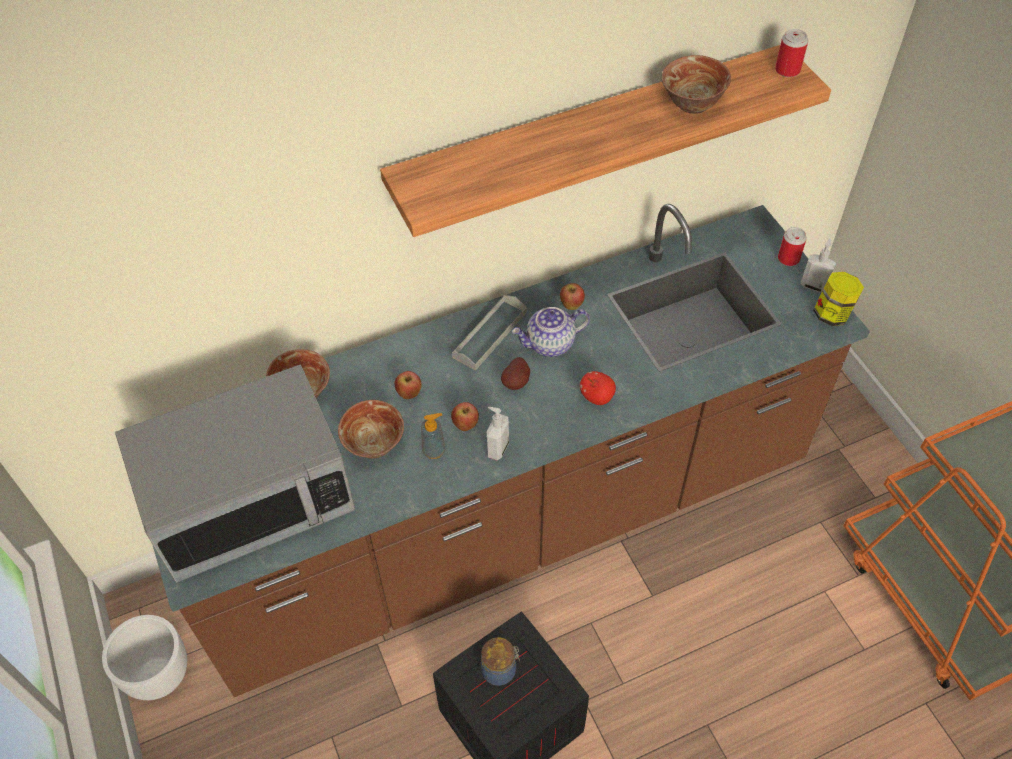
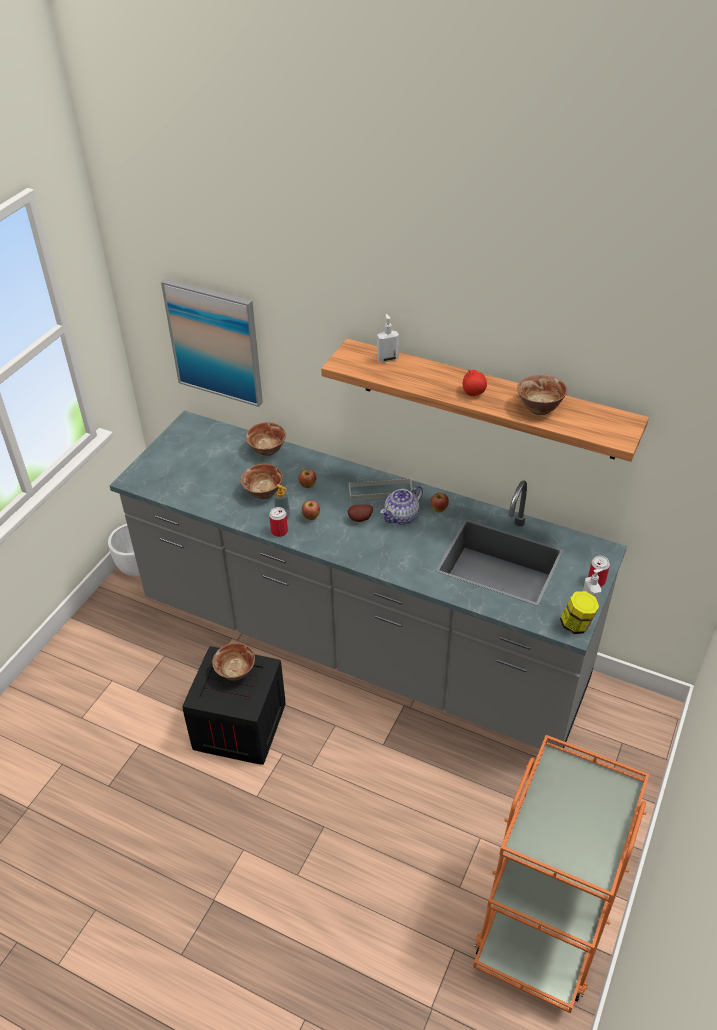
camera: 50 degrees right, 10 degrees down
(149, 300) = (215, 342): none -> picture
(251, 499) = (189, 473): microwave -> none
(497, 448) = (309, 537): soap dispenser -> soap dispenser (387, 359)
(500, 670) = (236, 672): jar -> bowl
(508, 522) = (360, 644): brown counter -> grey counter
(550, 344) = (401, 517): teapot -> teapot turned 75 degrees counterclockwise
(597, 397) = (387, 556): apple -> apple (473, 393)
(787, 70) = (623, 428): can -> can (279, 531)

